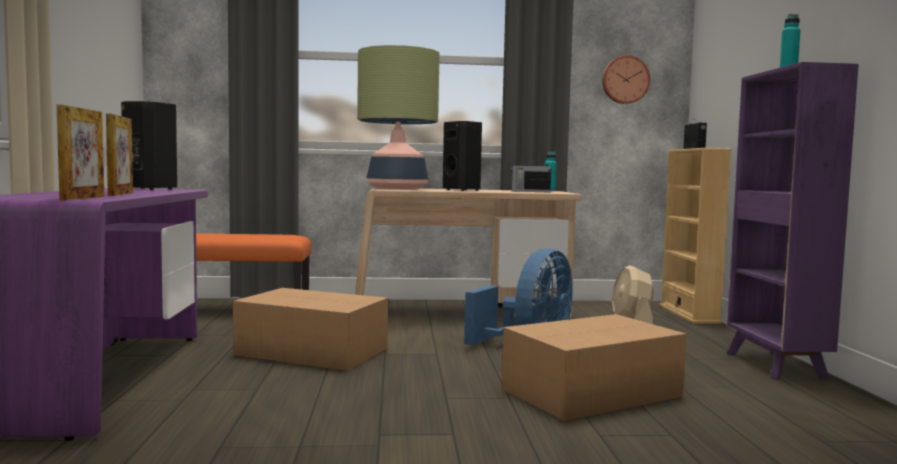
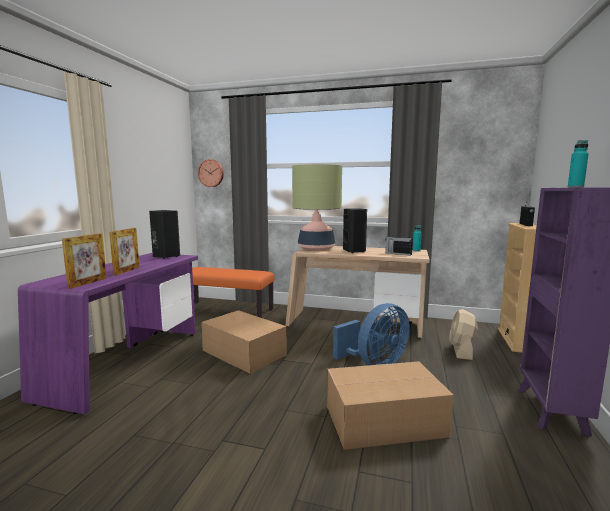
camera: 20 degrees right, 5 degrees up
(625, 80) = (479, 172): wall clock -> wall clock (211, 173)

